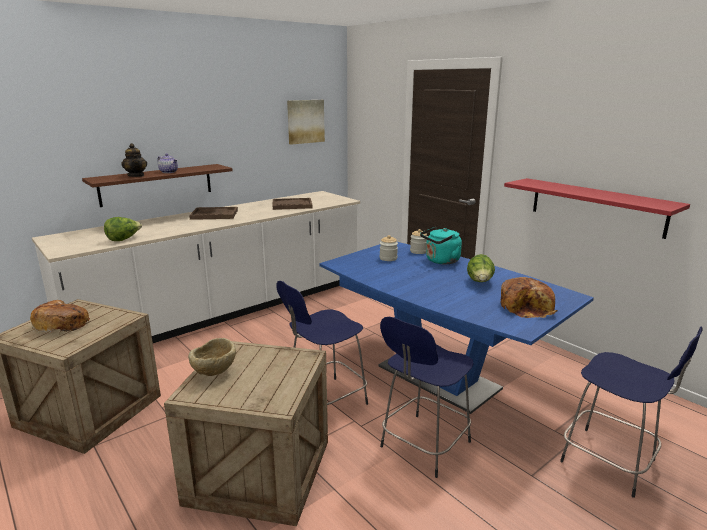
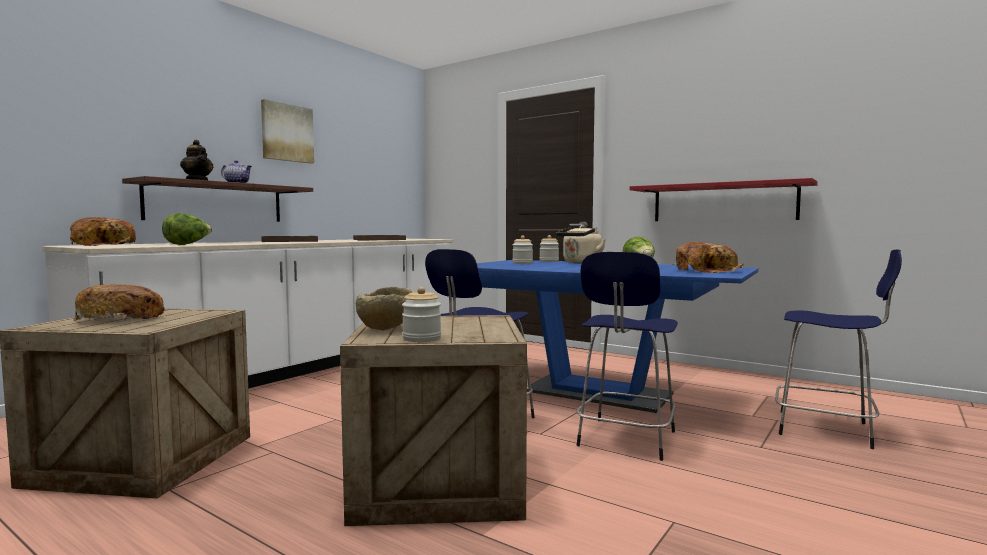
camera: 15 degrees left, 15 degrees down
(71, 237) = (105, 245): none -> bread
(225, 397) = (421, 338): none -> jar
(305, 121) = (383, 158): picture -> picture (287, 133)
(441, 261) = (580, 263): turquoise kettle -> beige kettle

